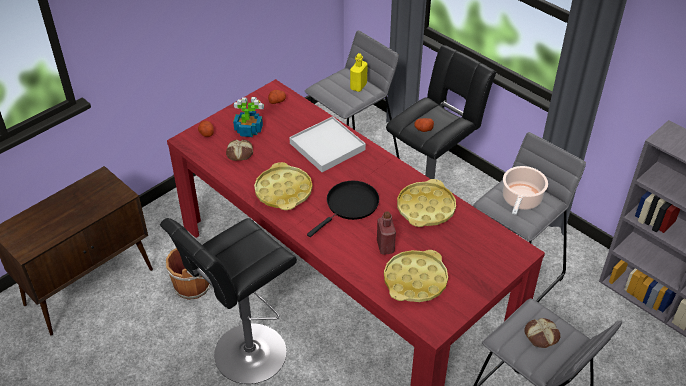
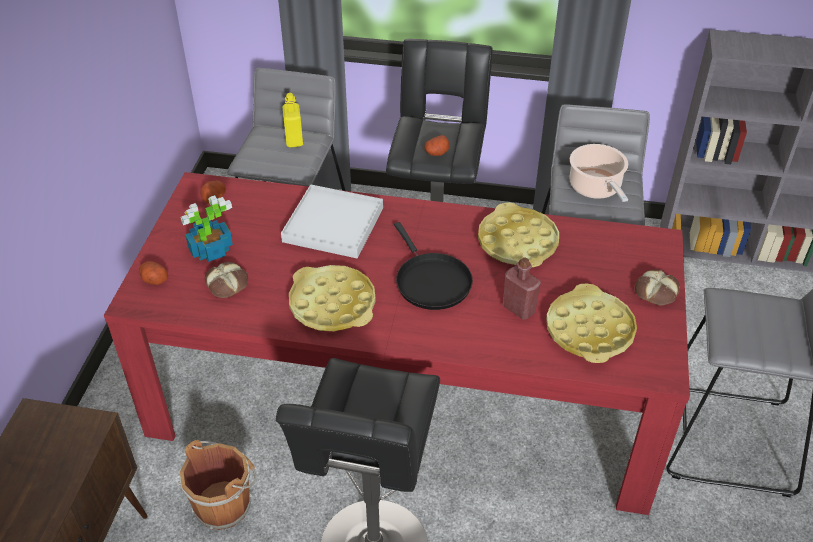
camera: 35 degrees left, 0 degrees up
(350, 205) = (430, 281): black frying pan -> black frying pan turned 150 degrees clockwise
(541, 336) = (760, 321): bread -> bread (657, 292)

